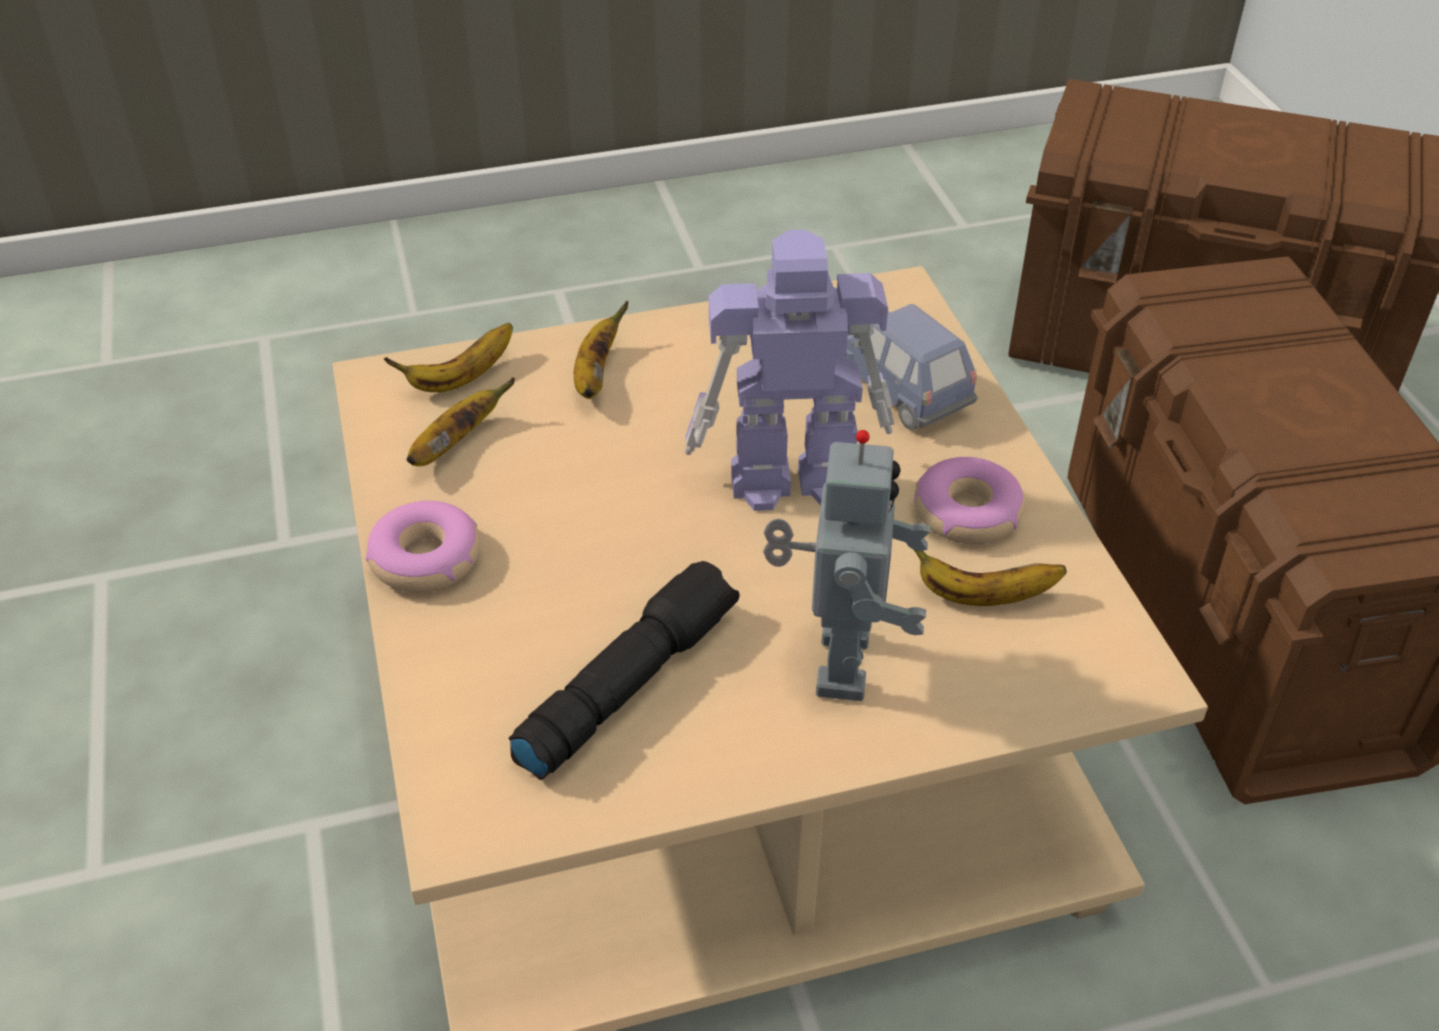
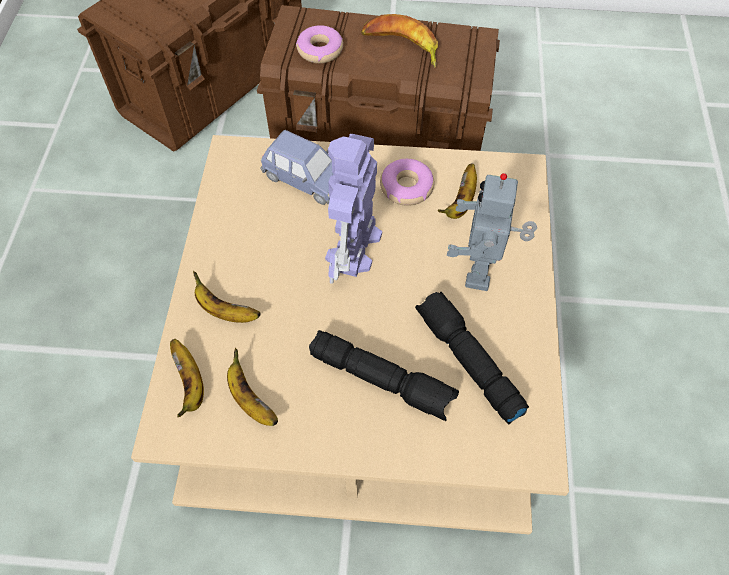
camera: 70 degrees left, 15 degrees up
(426, 559) = (342, 437): donut -> donut (320, 50)
(547, 581) = (383, 379): none -> black flashlight
(836, 662) = (482, 271): toy robot -> toy robot turned 105 degrees counterclockwise
(898, 387) = (306, 180): blue toy car -> blue toy car turned 135 degrees counterclockwise
(1330, 428) = (401, 46): none -> banana

